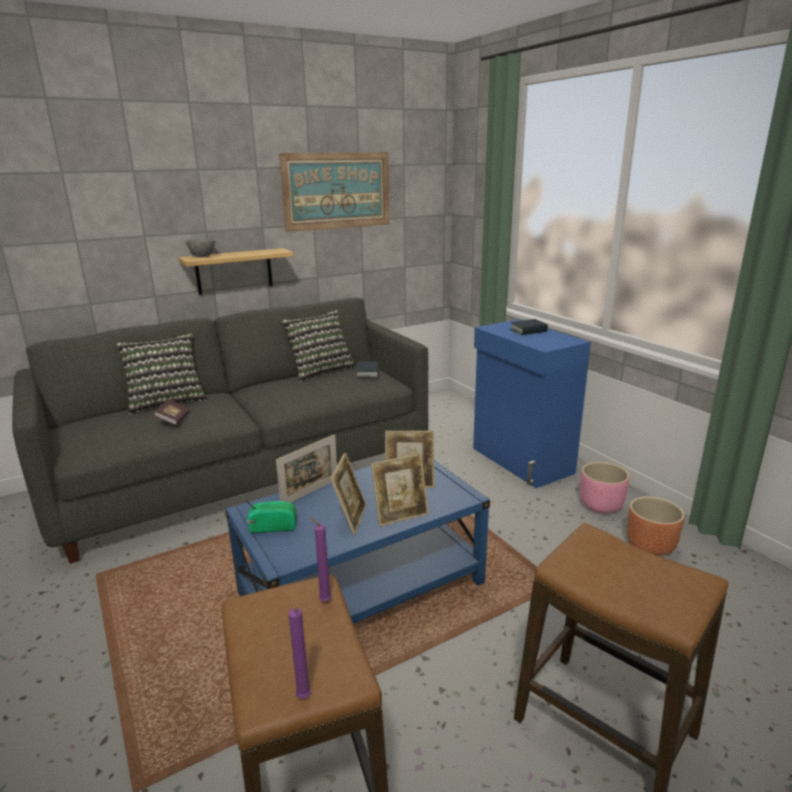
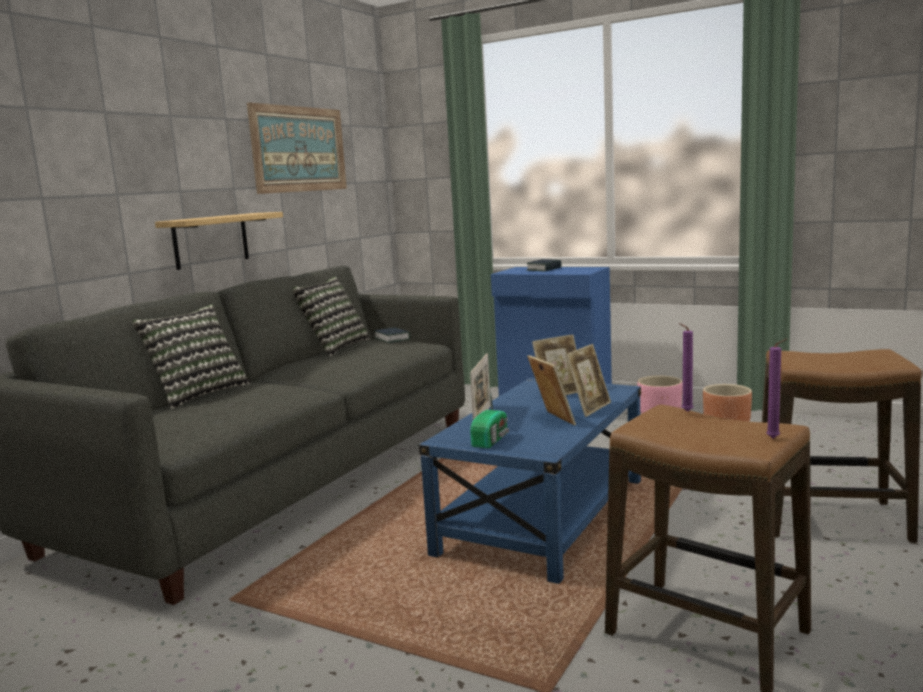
camera: 30 degrees left, 10 degrees down
(173, 419) = (244, 399): book -> none
(203, 256) = (189, 218): grey bowl -> none
(271, 526) = (491, 440): radio -> radio turned 150 degrees clockwise

